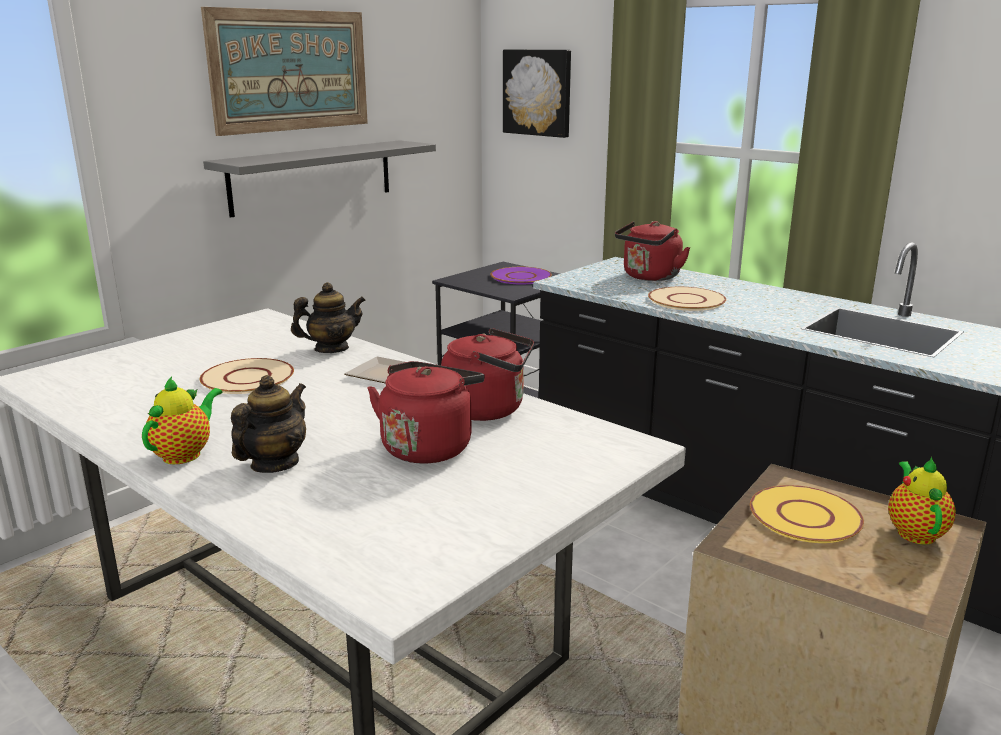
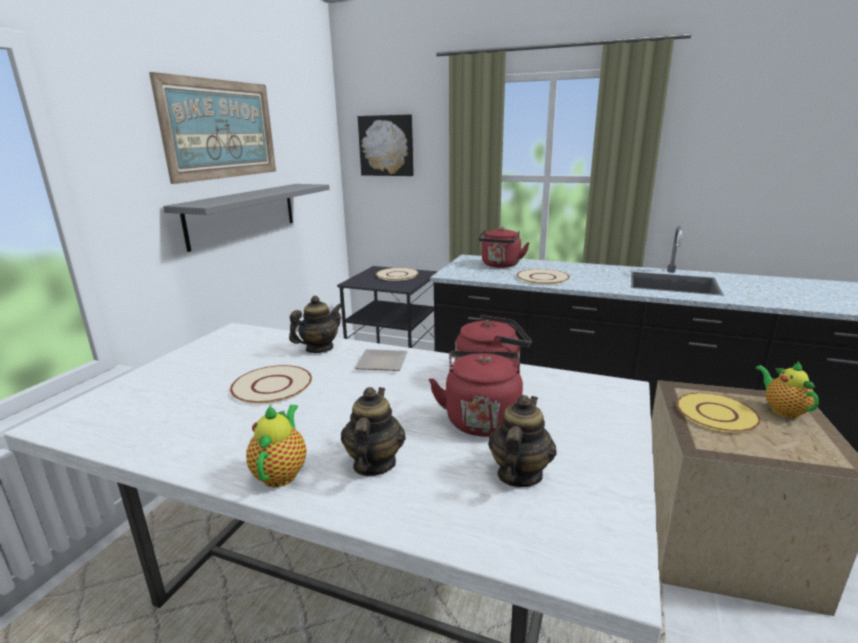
camera: 20 degrees left, 0 degrees up
(406, 501) = (519, 474): none -> teapot
(521, 277) = (397, 275): purple plate -> beige plate

